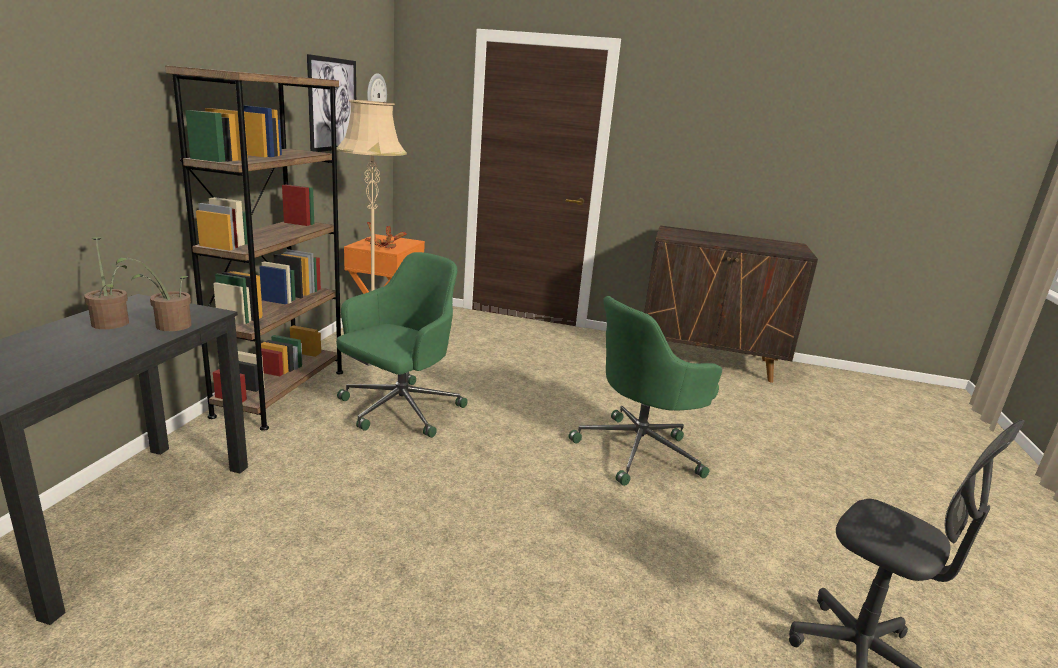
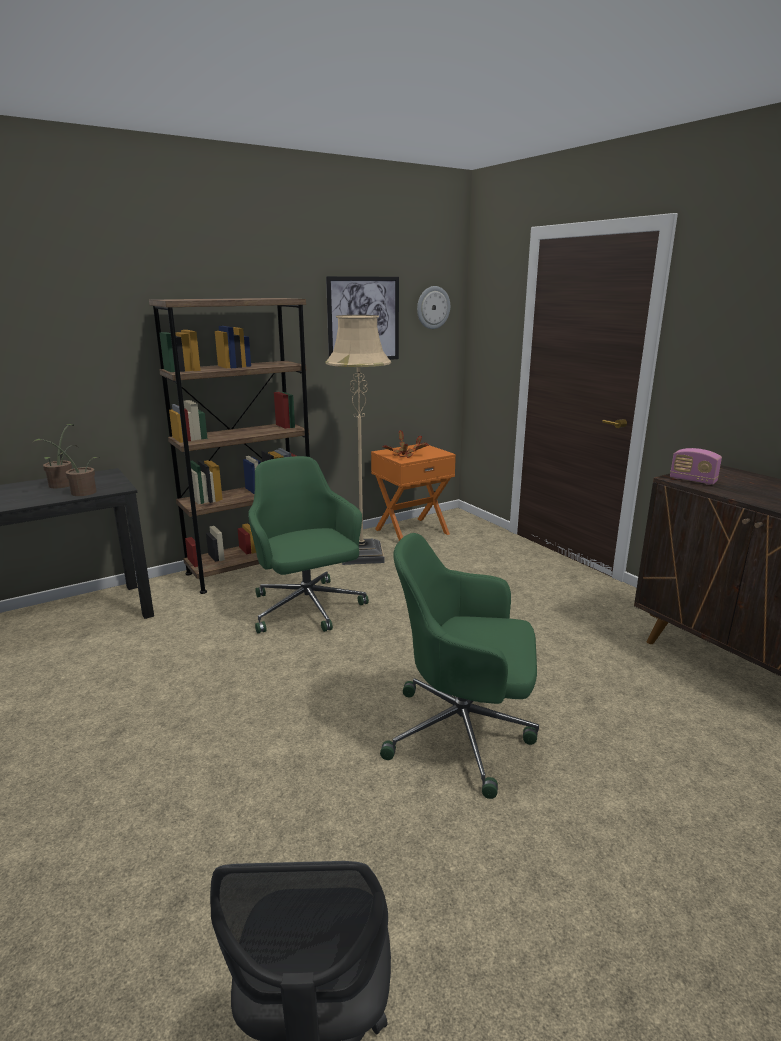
camera: 45 degrees right, 0 degrees up
(399, 410) = (307, 609): green office chair -> green office chair turned 105 degrees counterclockwise
(678, 237) = (692, 480): none -> radio

